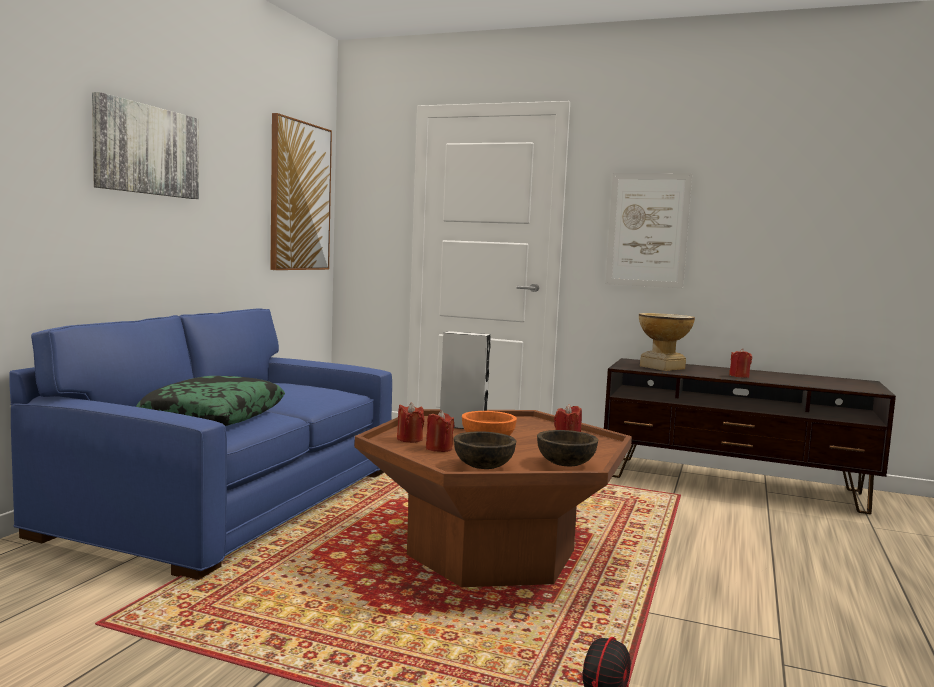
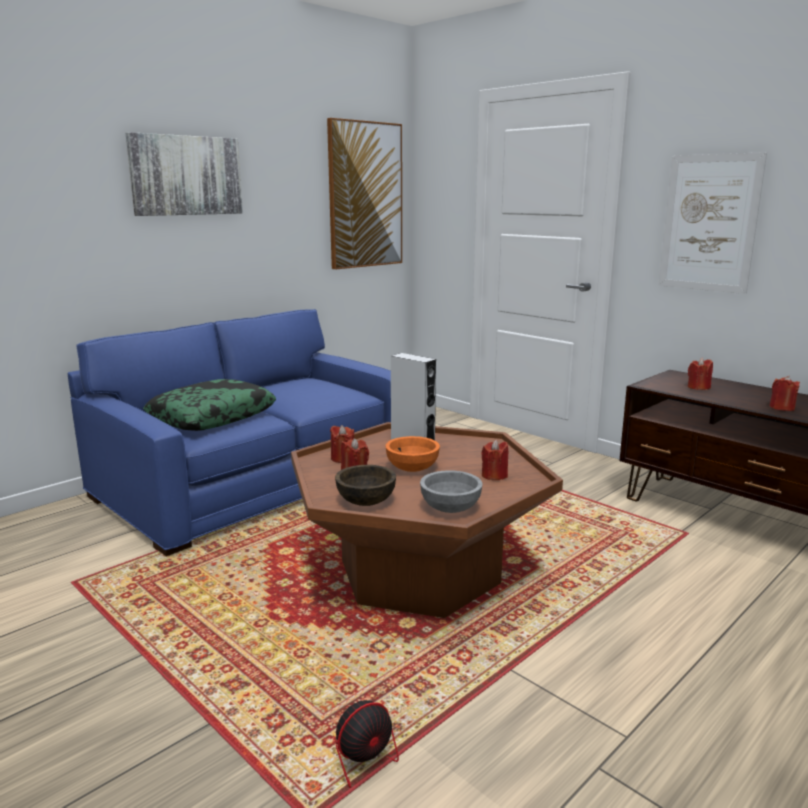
camera: 25 degrees right, 10 degrees up
(565, 464) = (450, 508): brown bowl -> grey bowl
(662, 367) = (698, 387): vase -> red candle

